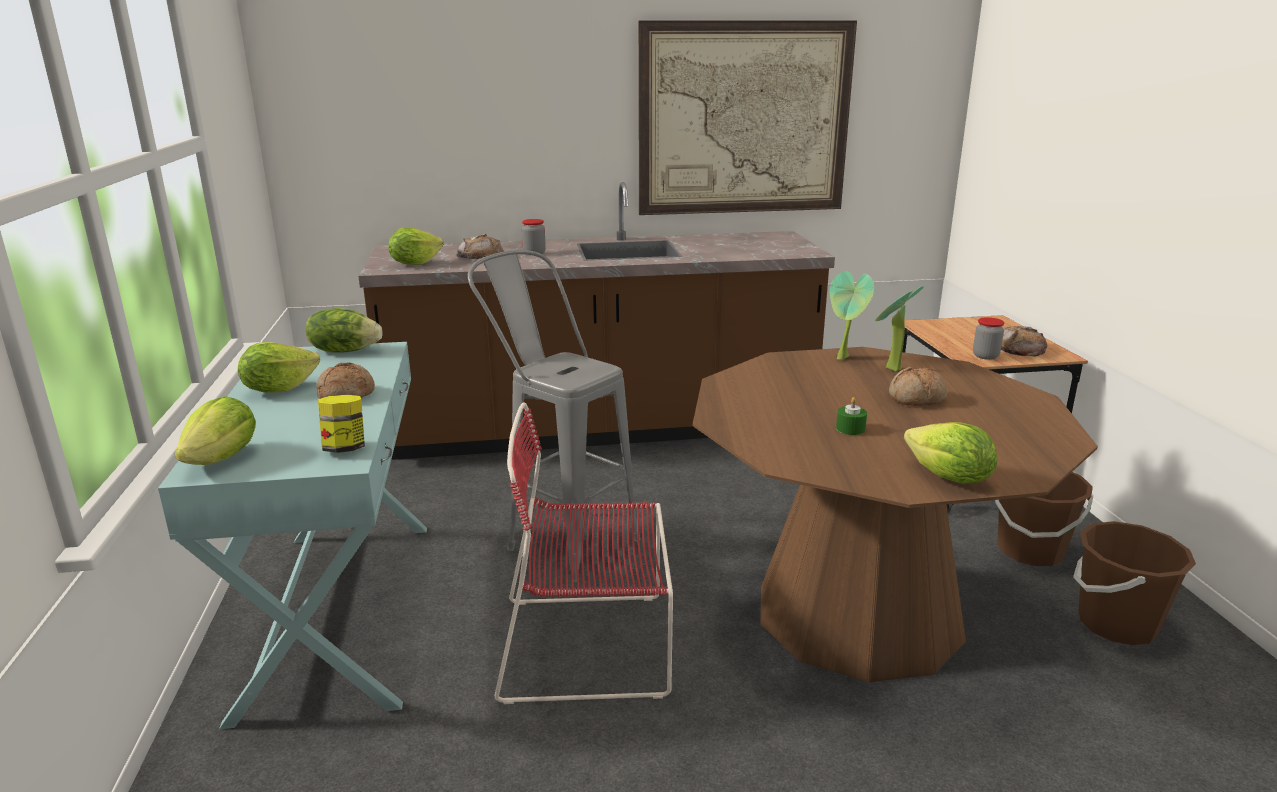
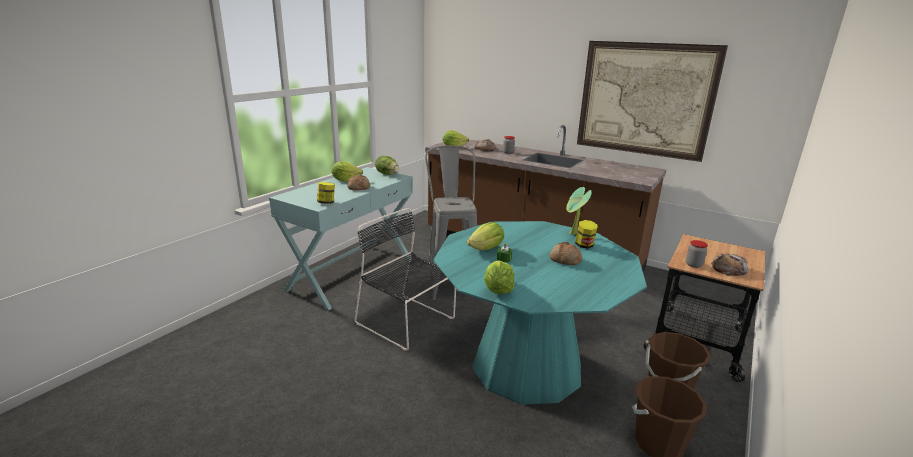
camera: 40 degrees right, 0 degrees up
(223, 458) = (295, 195): lettuce -> lettuce (486, 249)
(592, 645) = (407, 322): red chair -> black chair
(858, 612) = (527, 366): brown dining table -> turquoise dining table
(890, 369) = (584, 245): potted plant -> jar

